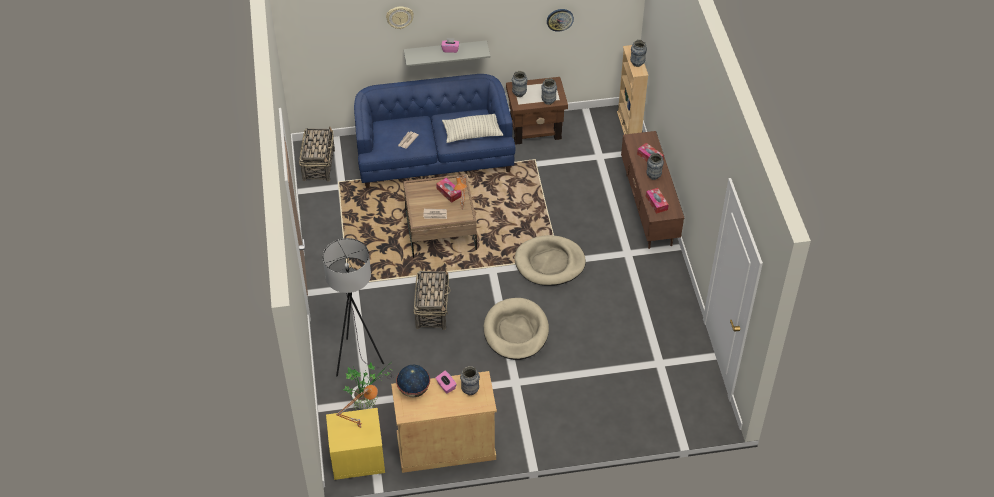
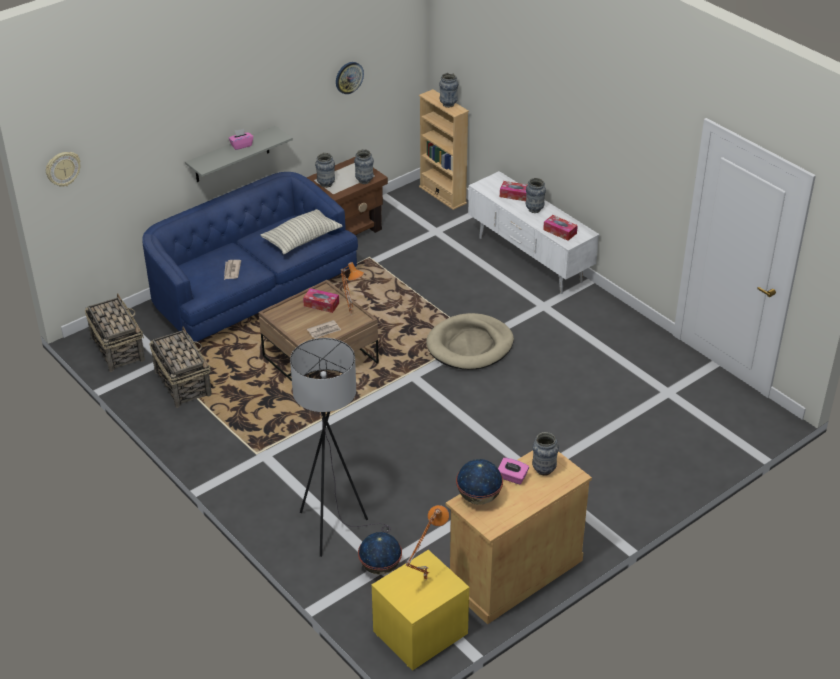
camera: 30 degrees left, 10 degrees down
(366, 401) = (380, 567): potted plant -> globe
(399, 17) = (177, 115): wall clock -> wall clock (63, 169)
(432, 309) = (378, 440): basket -> basket (182, 383)
(516, 331) = (491, 424): beige dog bed -> none
(648, 210) = (529, 260): brown tv stand -> white tv stand

